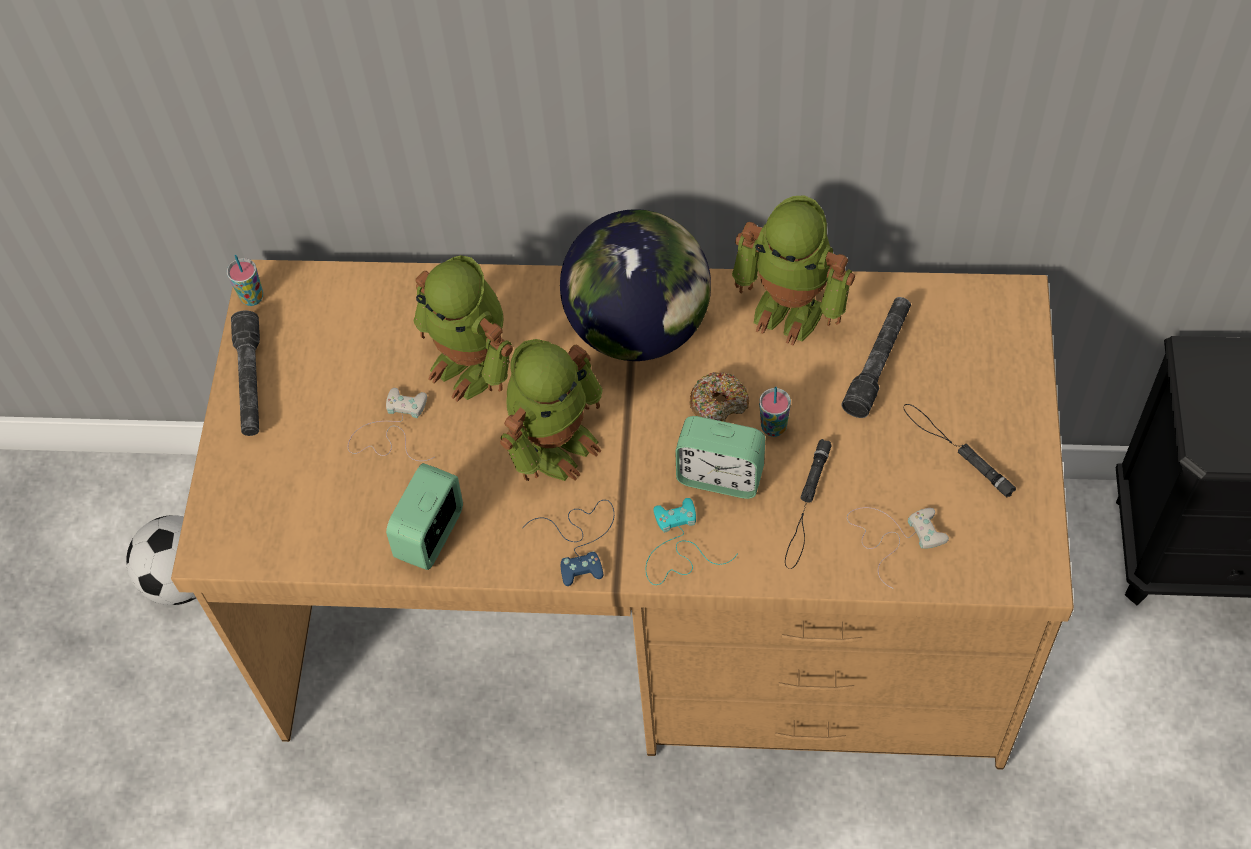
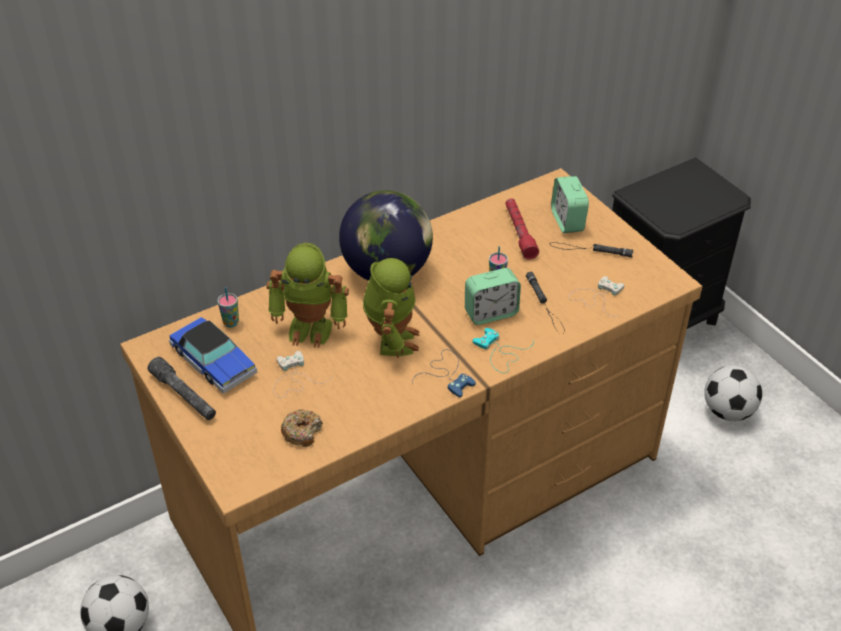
camera: 40 degrees left, 15 degrees down
(252, 298) = (147, 357): cup -> cup (231, 322)
(319, 349) = (213, 361): none -> toy car
(431, 534) = (363, 413): alarm clock -> alarm clock (567, 221)
(719, 404) = (460, 284): donut -> donut (302, 432)
(792, 307) = (456, 230): toy robot -> none
(878, 361) = (519, 233): grey flashlight -> red flashlight
(1180, 761) = (727, 411): none -> football

